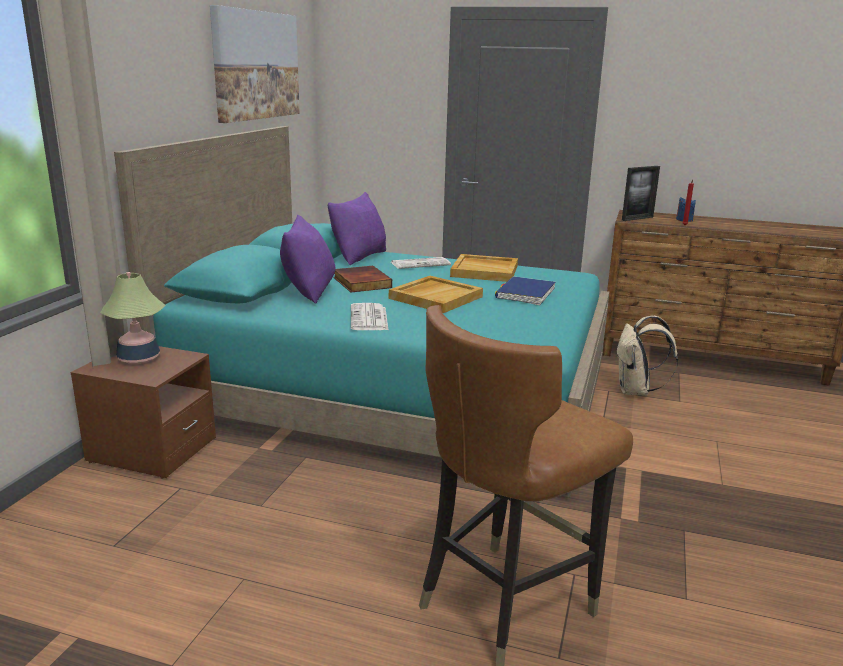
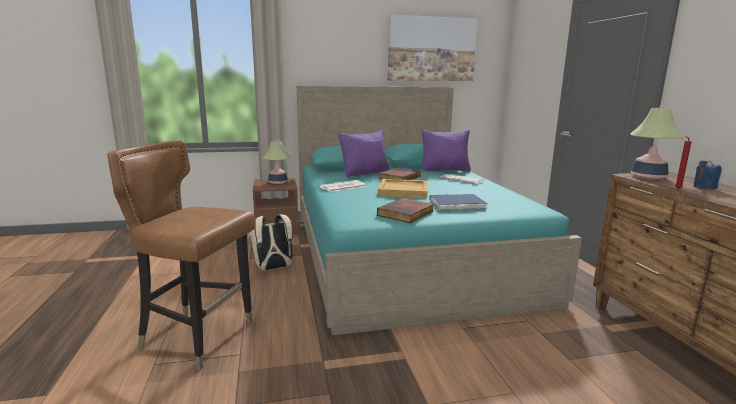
camera: 60 degrees right, 5 degrees down
(485, 271) = (484, 191): beige tray -> none
(538, 320) = (406, 213): none -> book
(636, 391) = (549, 333): beige backpack -> beige backpack (273, 268)
(637, 218) = (648, 177): picture frame -> table lamp

